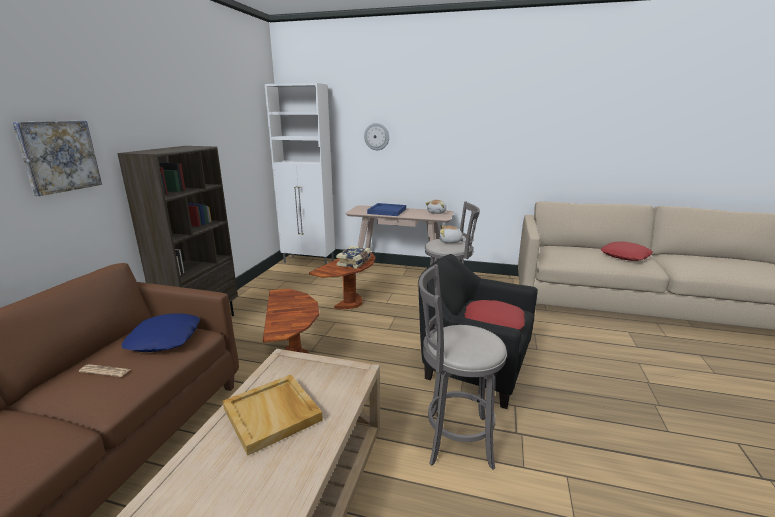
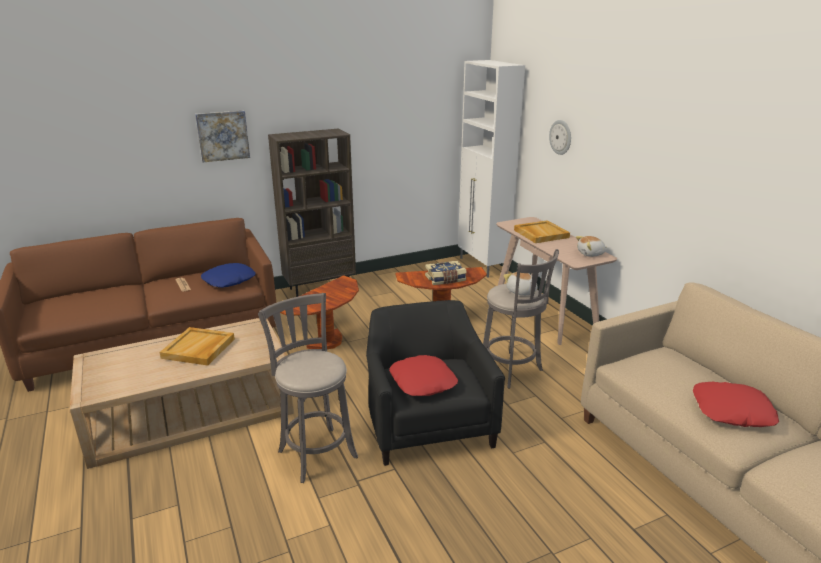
camera: 50 degrees right, 5 degrees up
(386, 211) = (540, 234): blue tray -> beige tray

